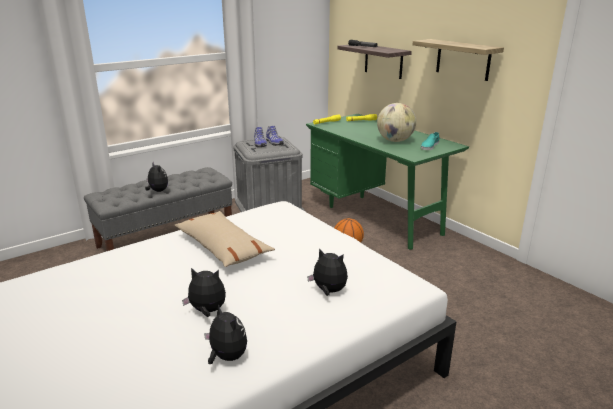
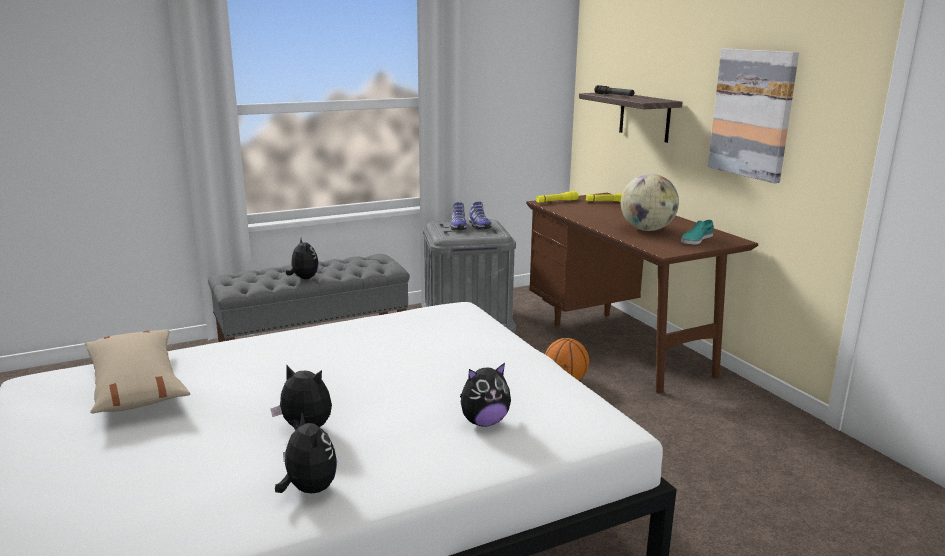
camera: 10 degrees right, 5 degrees down
(223, 247) = (358, 353): beige pillow -> beige pillow (136, 385)
(328, 291) = (484, 422): plush toy -> plush toy turned 120 degrees clockwise
(376, 216) = (621, 343): green desk -> brown desk
(463, 59) = (752, 114): shelf -> picture

